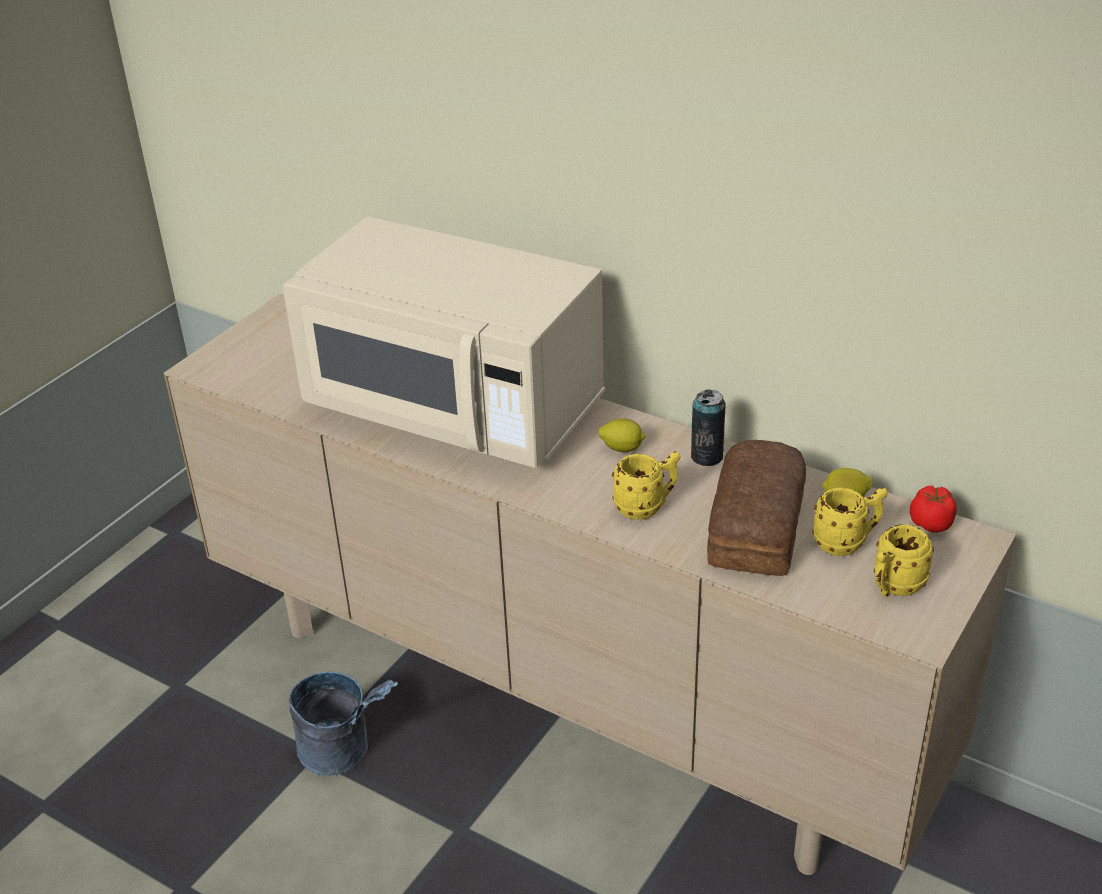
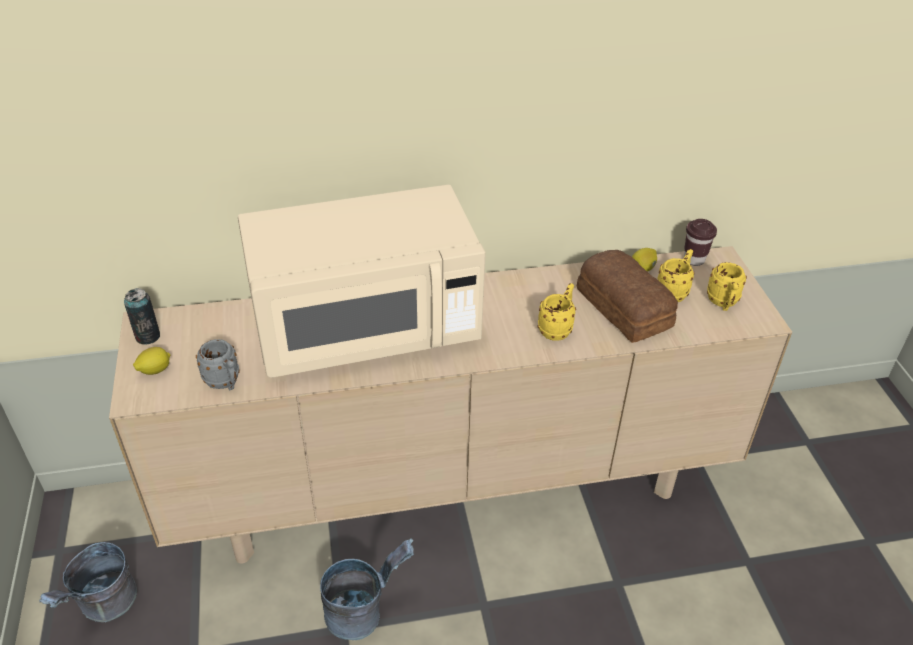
camera: 45 degrees left, 5 degrees up
(156, 600) = (103, 607): none -> grey bucket
(277, 391) = (225, 383): none -> grey mug
(622, 448) = (498, 301): lemon -> lemon (155, 370)
(706, 456) = (547, 281): can -> can (147, 336)
(932, 523) = (694, 260): tomato -> brown cup

